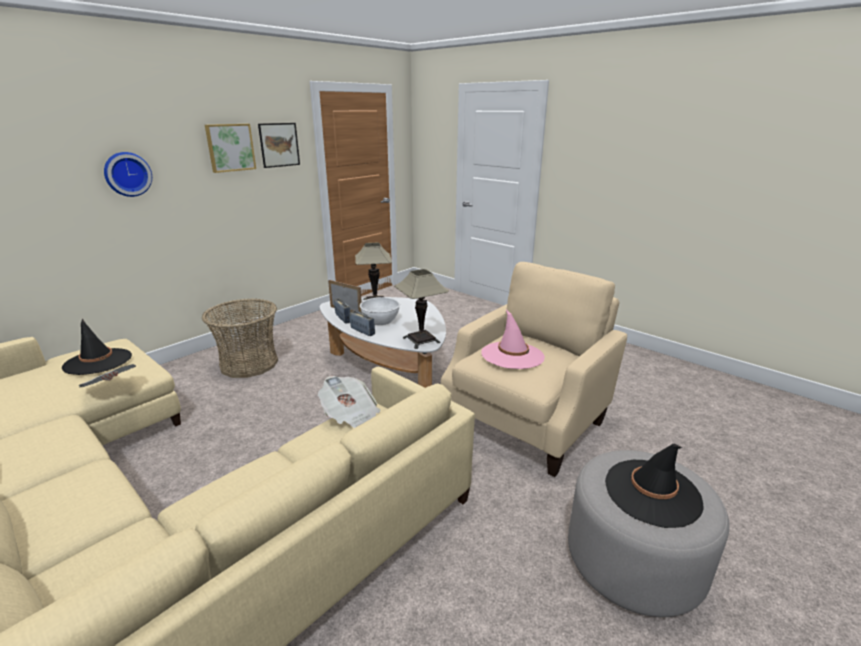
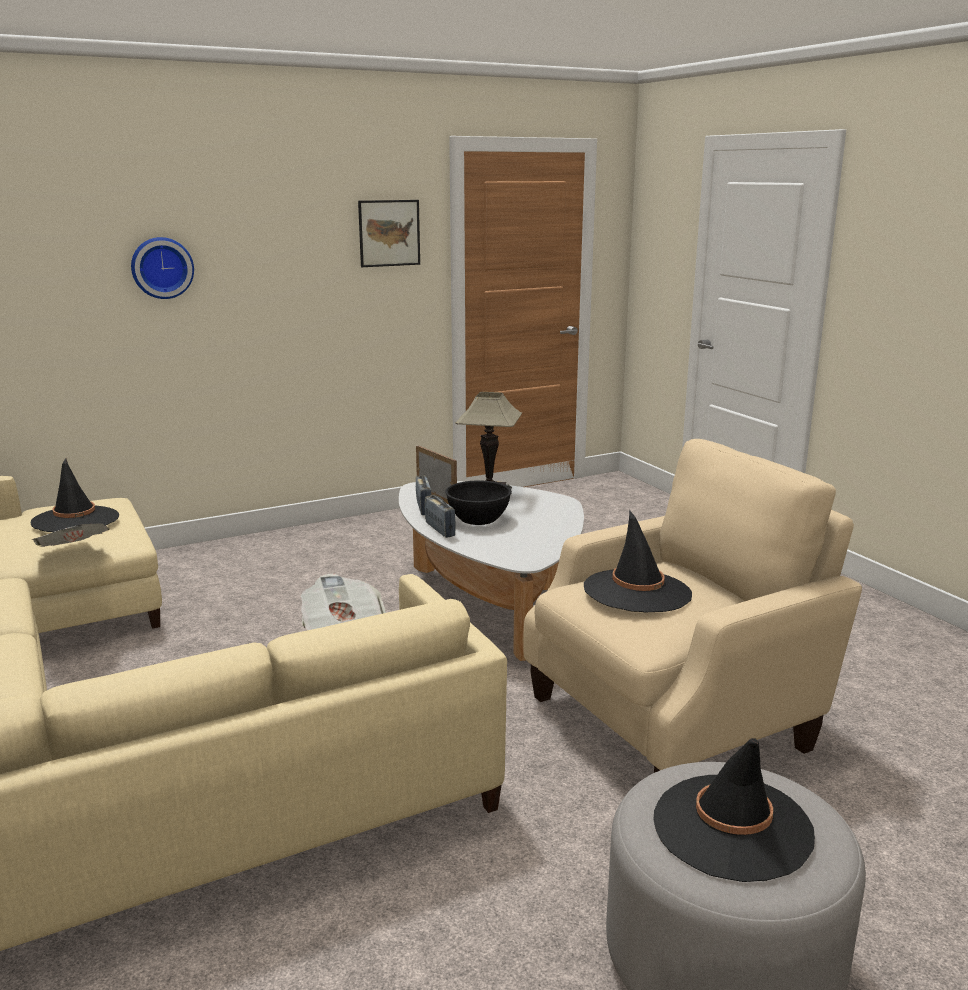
camera: 20 degrees right, 5 degrees down
(230, 147) = (311, 235): picture -> none
(249, 364) = (289, 564): basket -> none
(380, 321) = (478, 519): white bowl -> black bowl
(421, 340) = (522, 554): table lamp -> none
(512, 355) = (637, 591): pink hat -> black hat

